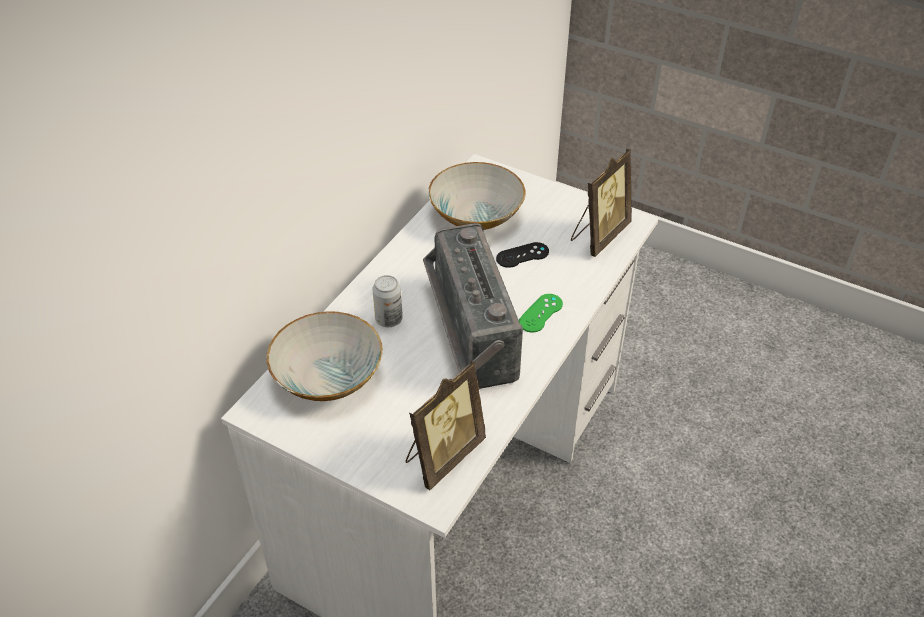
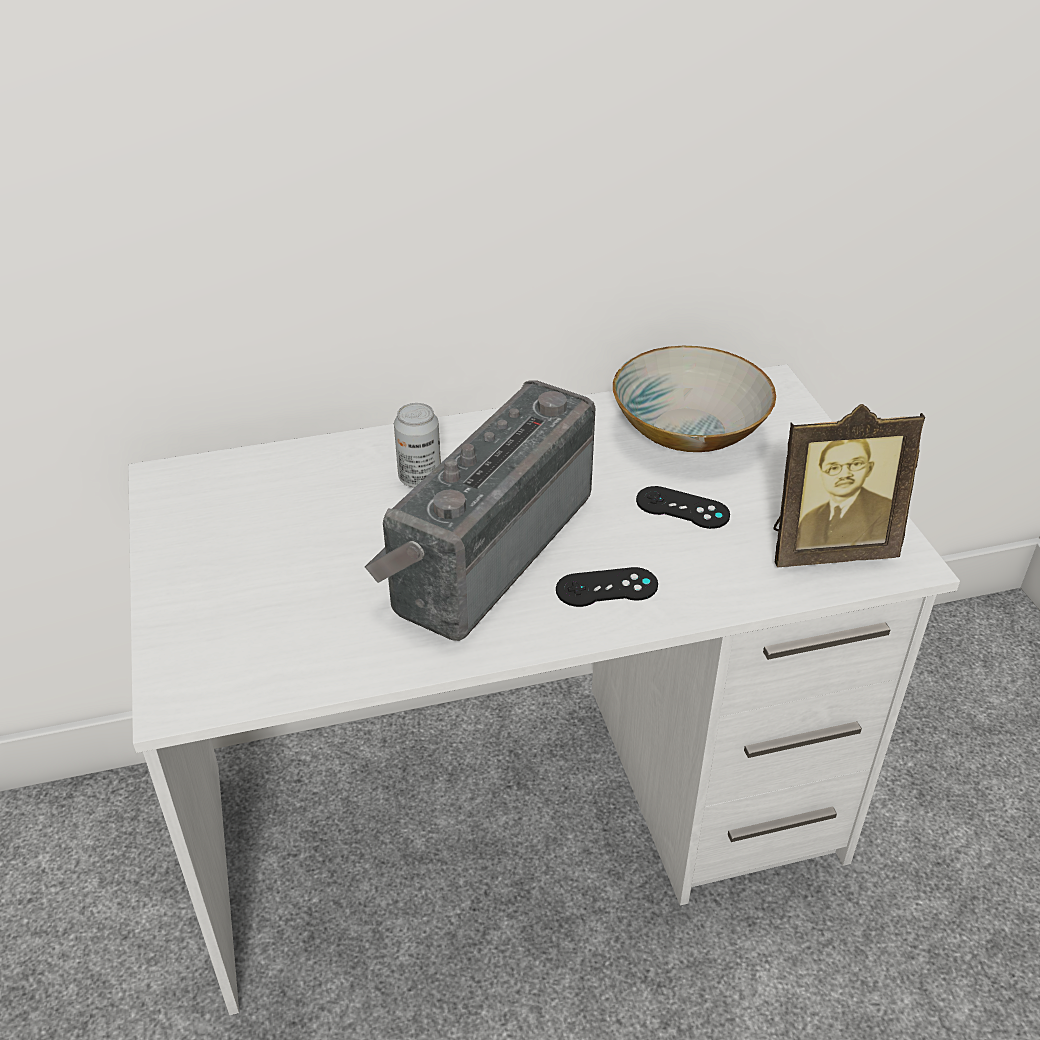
camera: 45 degrees right, 5 degrees down
(327, 377) = (273, 492): bowl -> none
(442, 455) = (257, 659): picture frame -> none
(540, 313) = (606, 588): green game controller -> black game controller

